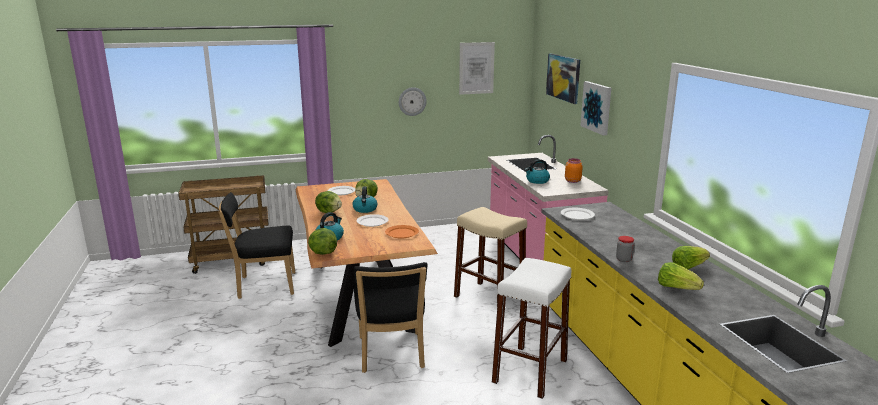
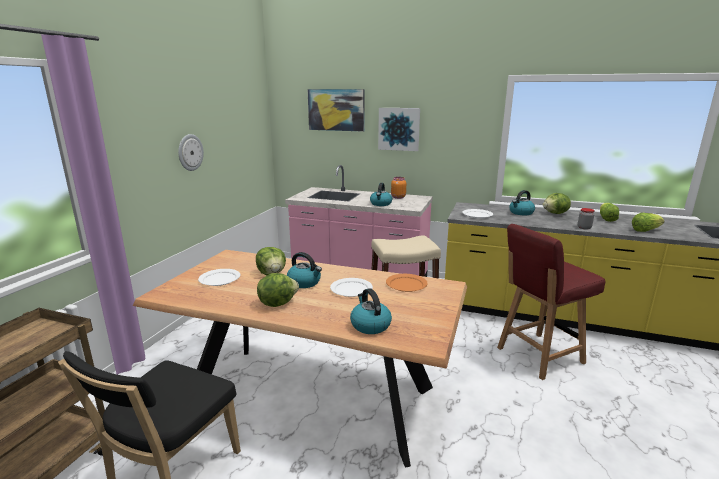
camera: 55 degrees left, 0 degrees up
(322, 253) = (419, 343): lettuce -> lettuce (555, 213)
(391, 355) = (462, 422): black chair -> none
(476, 68) = (236, 109): picture -> none
(530, 371) = (538, 356): white stool -> red chair
(625, 229) = (521, 213): none -> kettle

